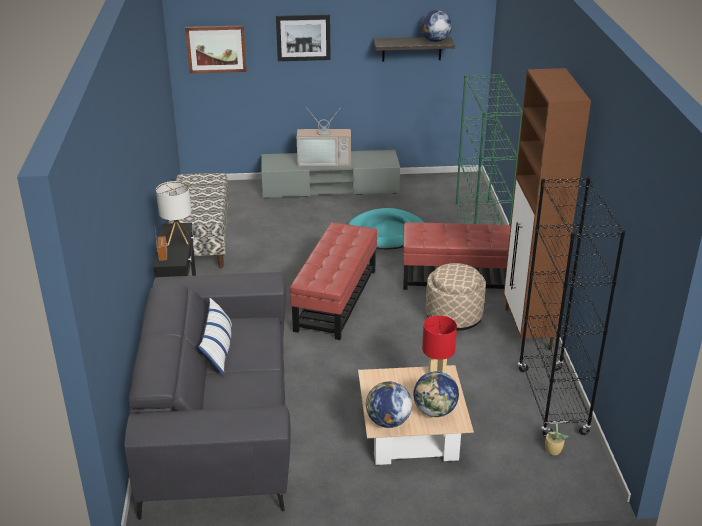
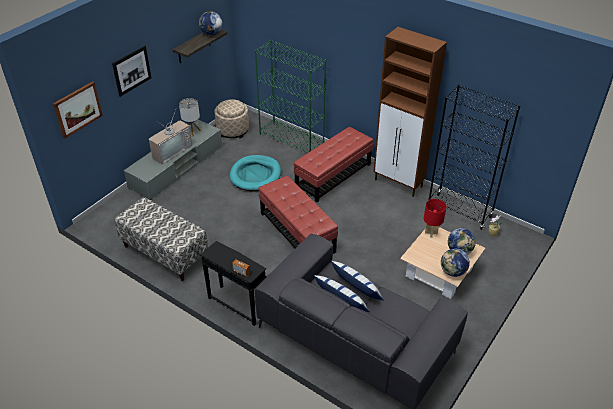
camera: 50 degrees left, 10 degrees up
(178, 239) = (230, 256): table lamp -> table lamp (192, 131)
(252, 351) = (356, 288): none -> pillow
(454, 317) = (362, 200): beige ottoman -> beige ottoman (233, 130)

